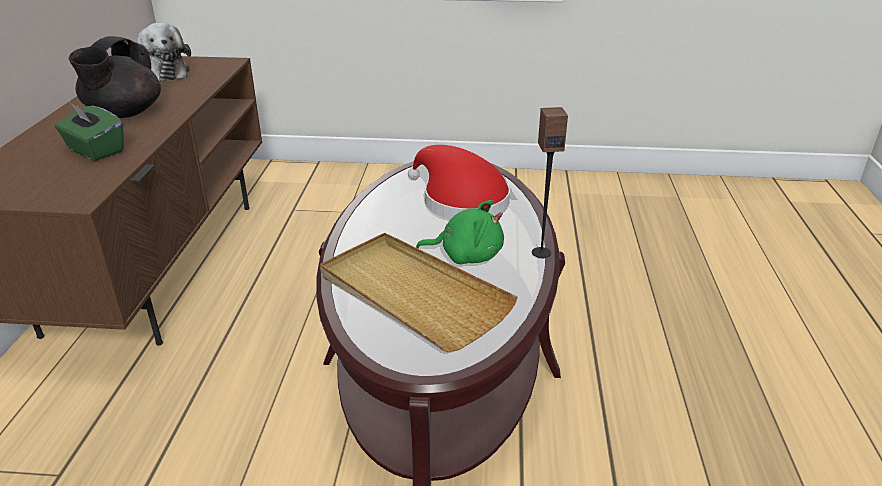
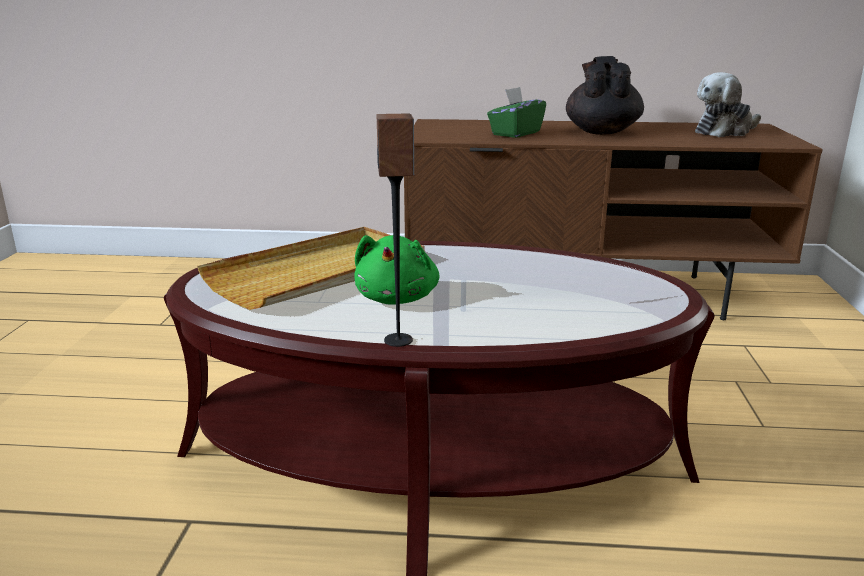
camera: 90 degrees right, 10 degrees down
(123, 113) = (601, 132): black teapot -> black teapot turned 75 degrees clockwise
(460, 200) = (545, 296): red hat -> none

